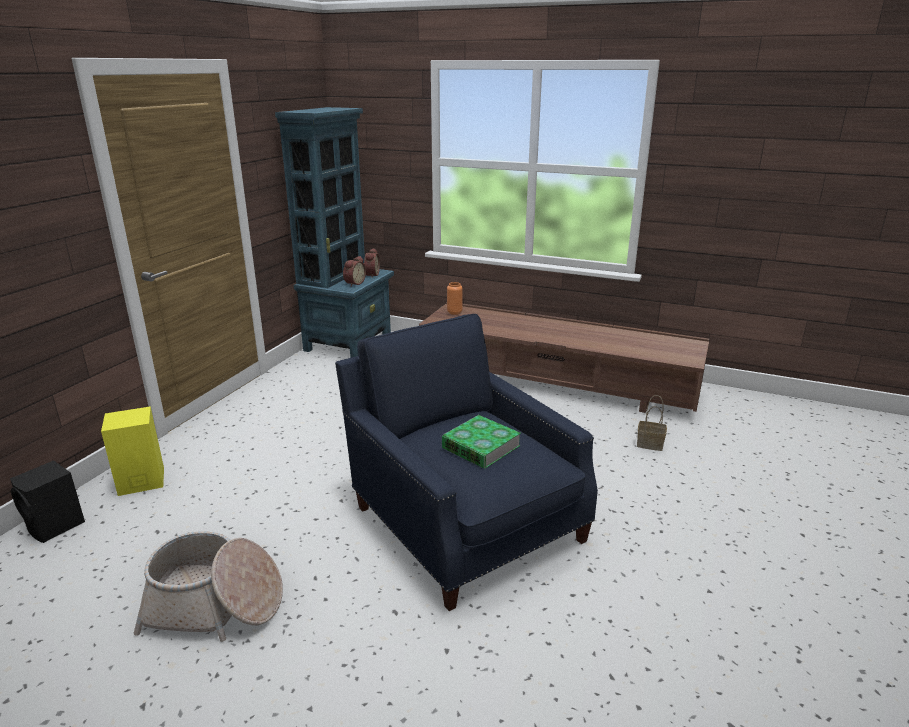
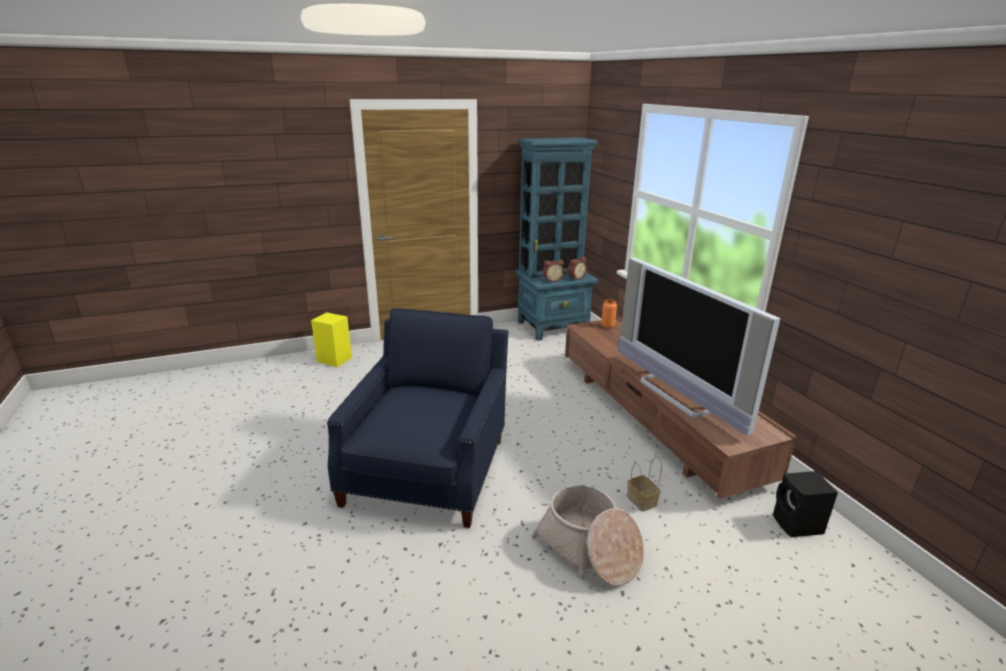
camera: 45 degrees right, 0 degrees up
(56, 526) = (279, 364): black speaker -> black speaker (798, 525)
(215, 605) = (269, 434): basket -> basket (589, 549)
(481, 447) = (412, 411): book -> none
(602, 343) = (677, 394): none -> television

